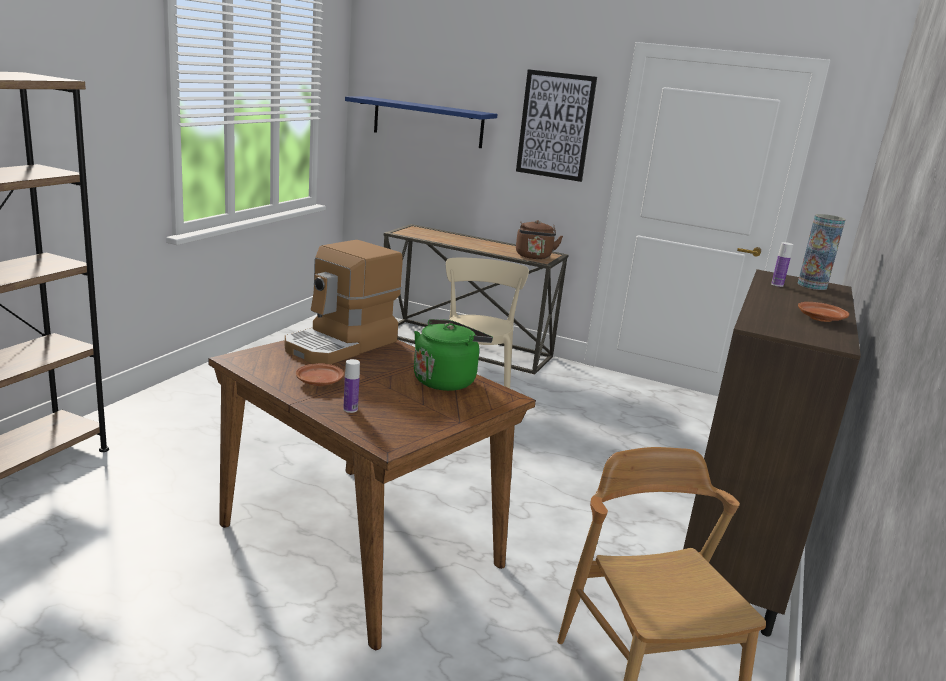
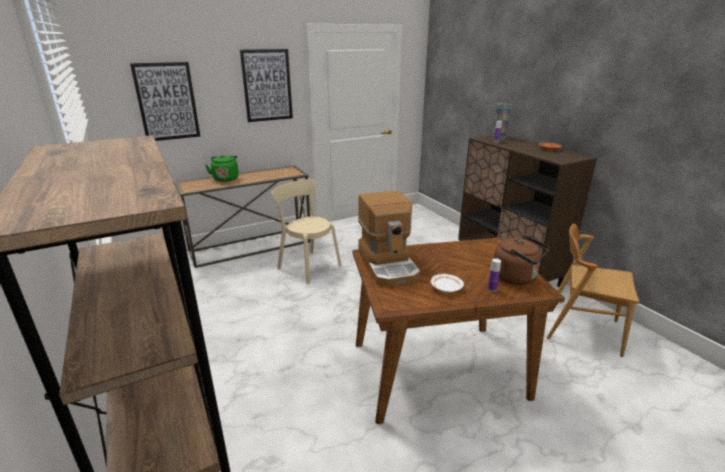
camera: 50 degrees left, 5 degrees up
(319, 382) = (445, 288): brown plate -> white plate
(428, 122) = (167, 102): blue shelf -> picture
(446, 380) = (463, 251): green kettle -> green kettle (226, 178)
(534, 257) = (288, 173): brown kettle -> brown kettle (517, 278)

